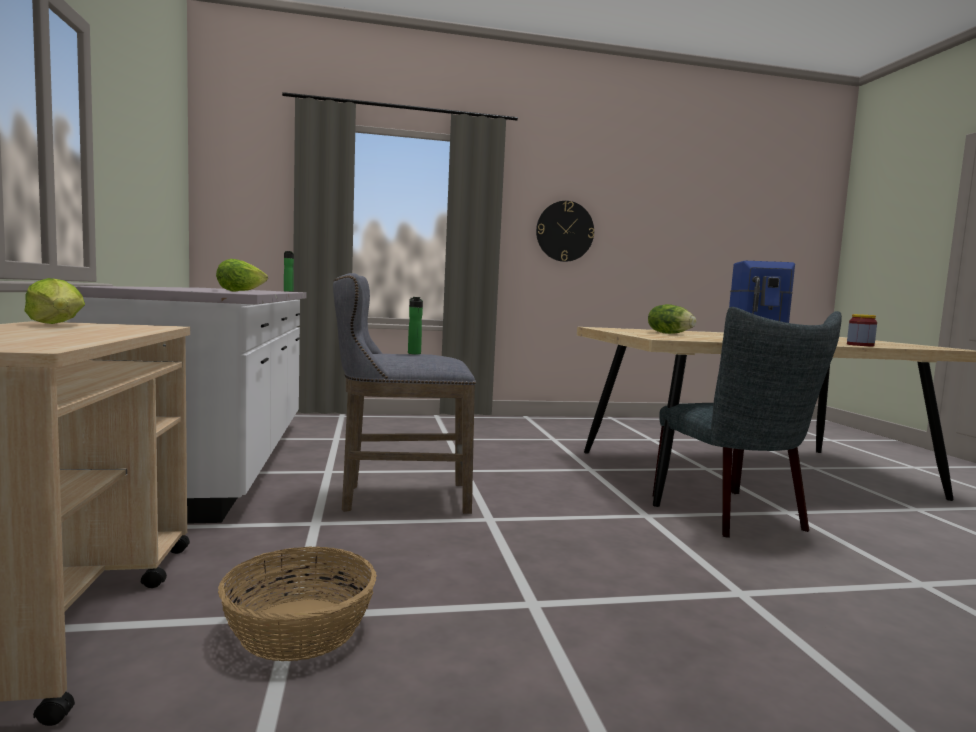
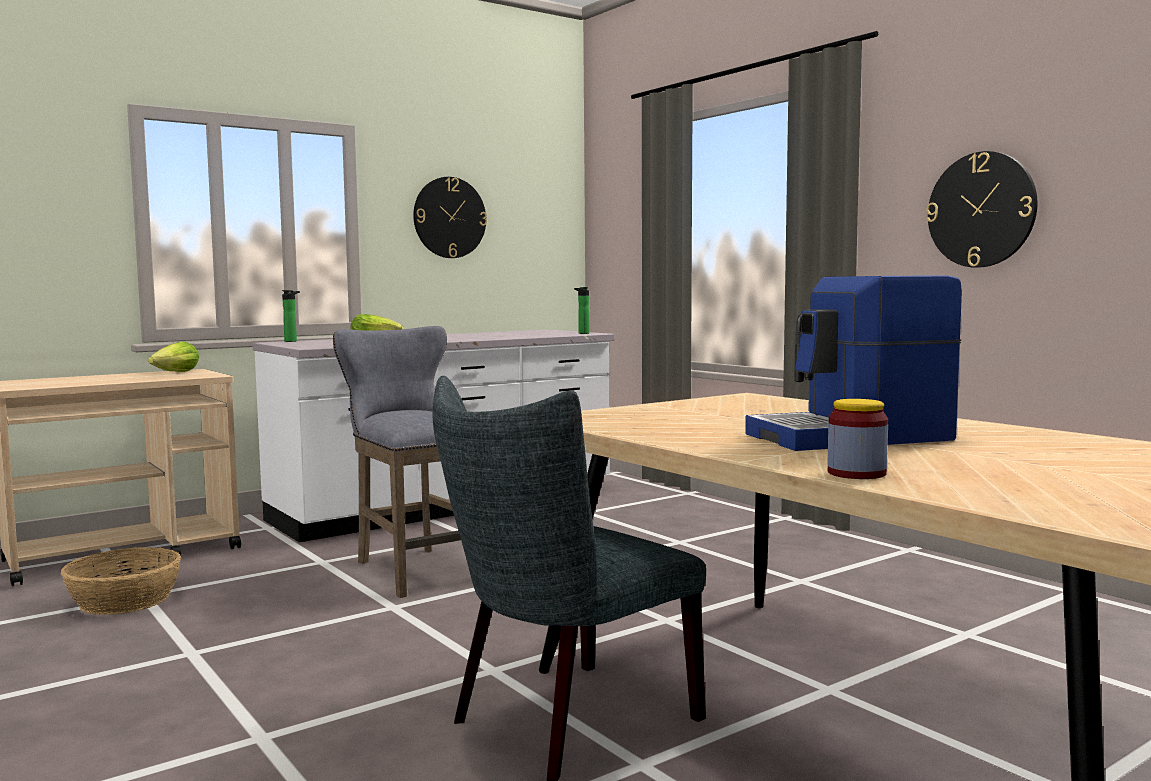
camera: 65 degrees right, 0 degrees up
(137, 161) = (449, 217): none -> wall clock
(414, 353) = (427, 412): bottle -> bottle (292, 341)
(669, 333) = (722, 414): lettuce -> none

